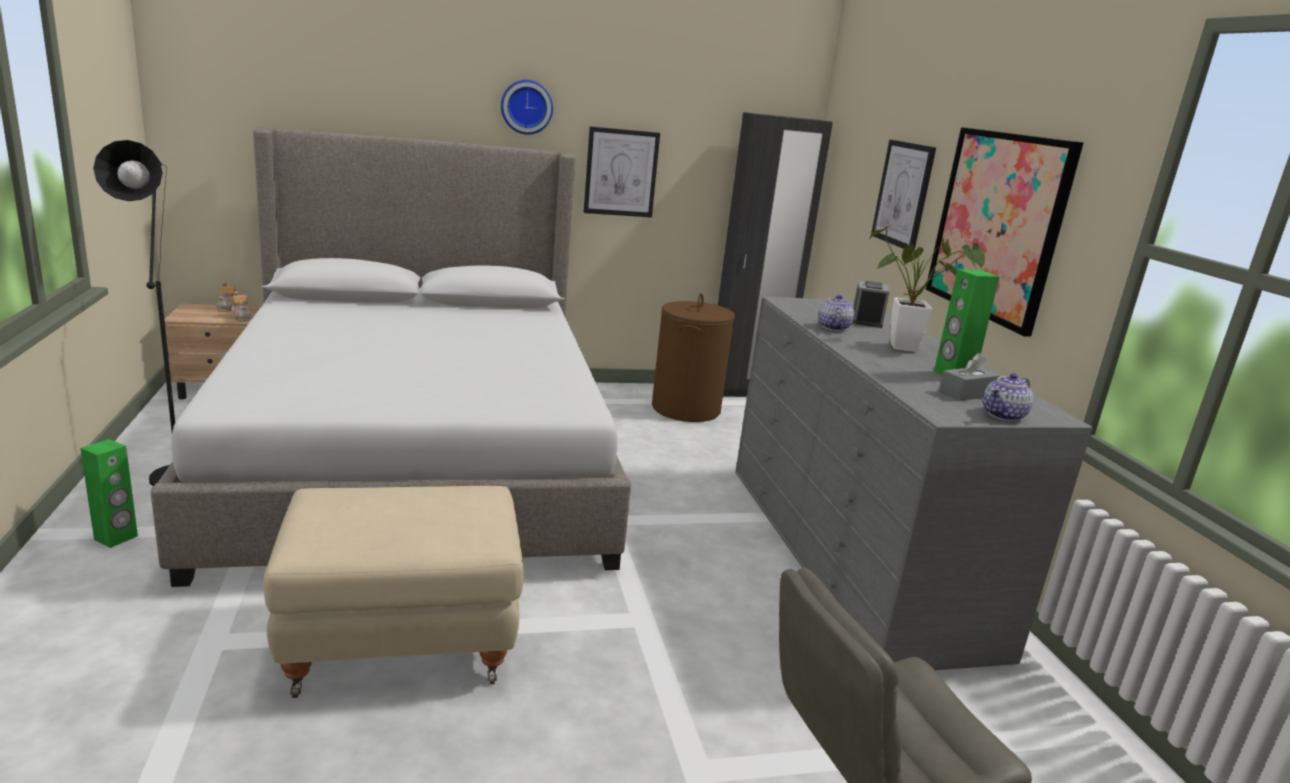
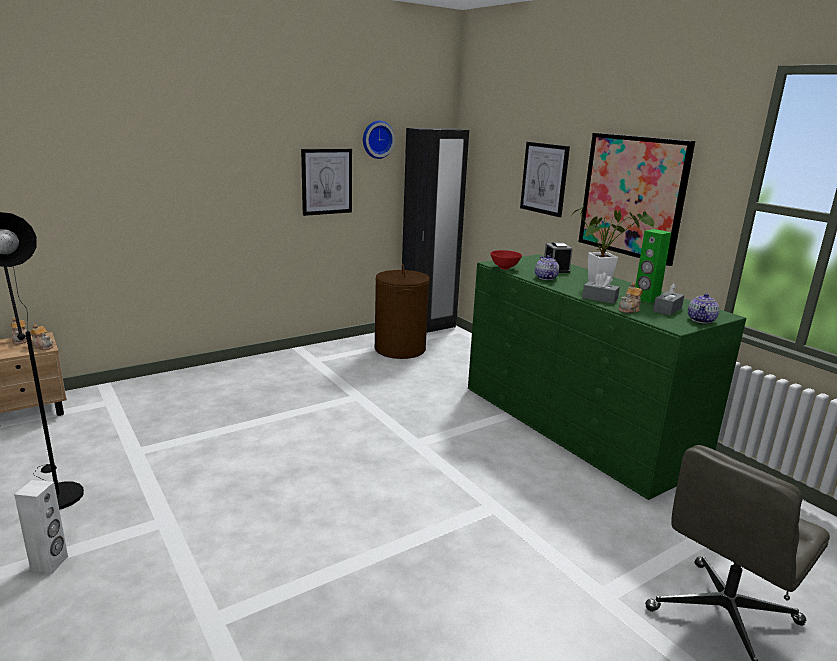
camera: 20 degrees left, 0 degrees up
(116, 538) = (50, 563): green speaker -> white speaker
(403, 640) = (353, 572): beige ottoman -> none
(415, 459) = (242, 432): bed -> none
(526, 107) = (252, 138): wall clock -> wall clock (377, 139)
(790, 308) = (504, 268): none -> red bowl
(852, 552) = (575, 425): grey dresser -> green dresser
(876, 363) = (599, 299): none -> grey tissue box
(903, 383) = (629, 310): none -> teapot

